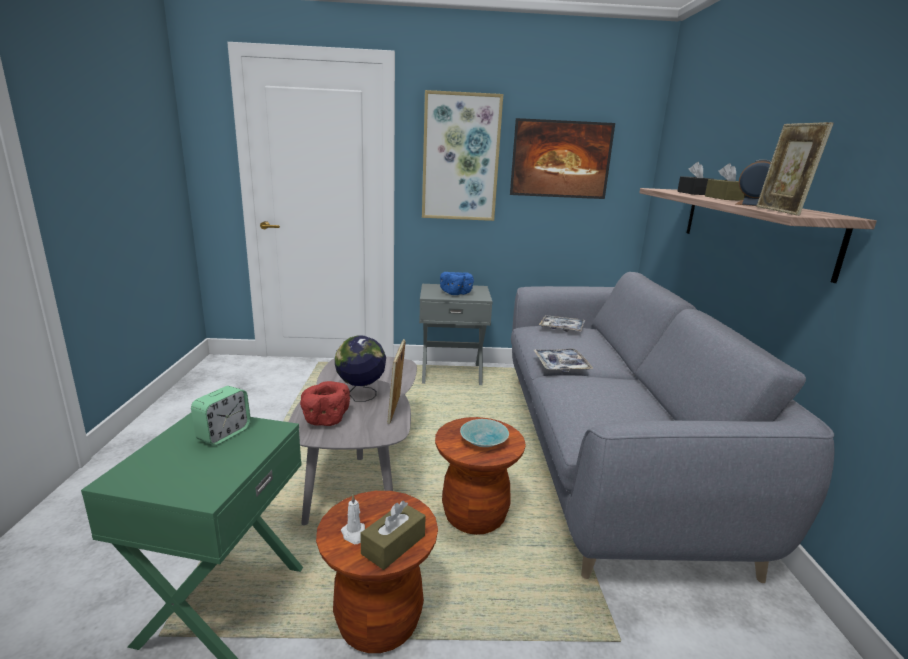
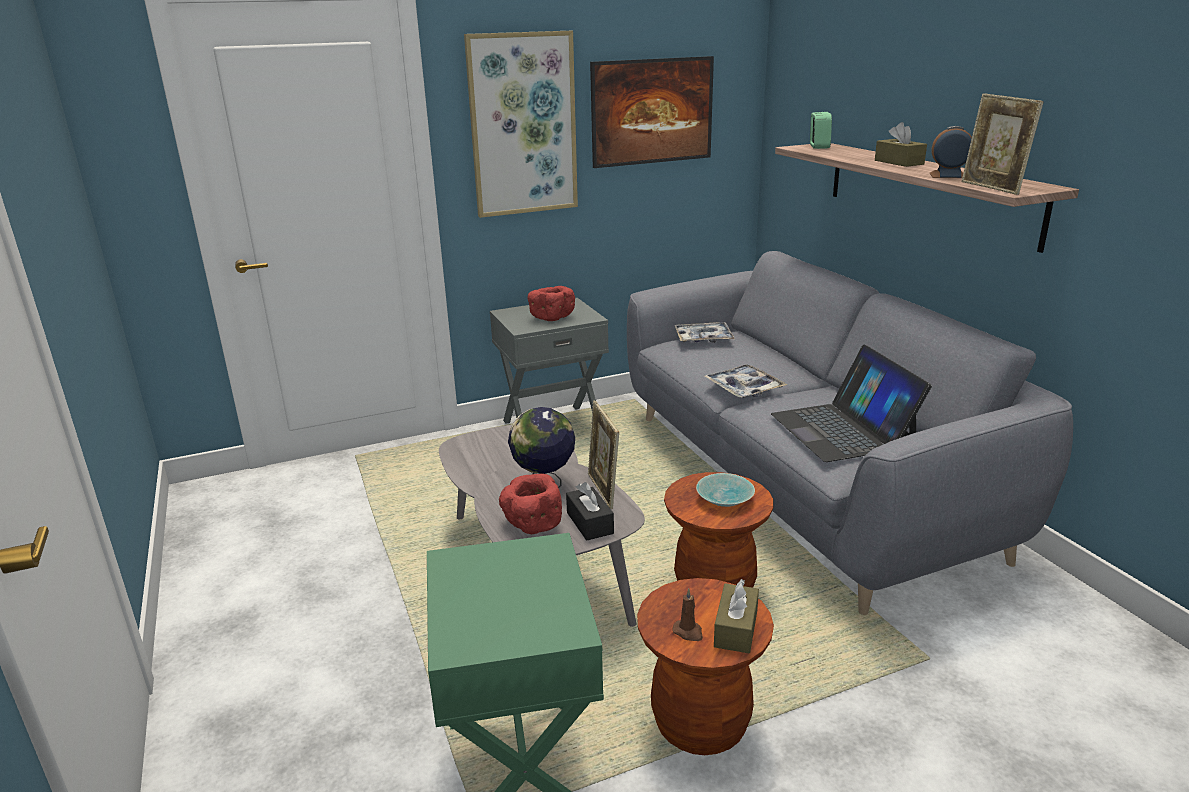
camera: 20 degrees left, 5 degrees up
(224, 434) = (503, 568): alarm clock -> alarm clock (819, 146)
(354, 534) = (688, 632): white candle -> brown candle
(456, 293) = (551, 317): blue bowl -> red bowl
(614, 411) = (843, 429): none -> laptop
(693, 193) = (851, 153): black tissue box -> black tissue box (590, 523)

